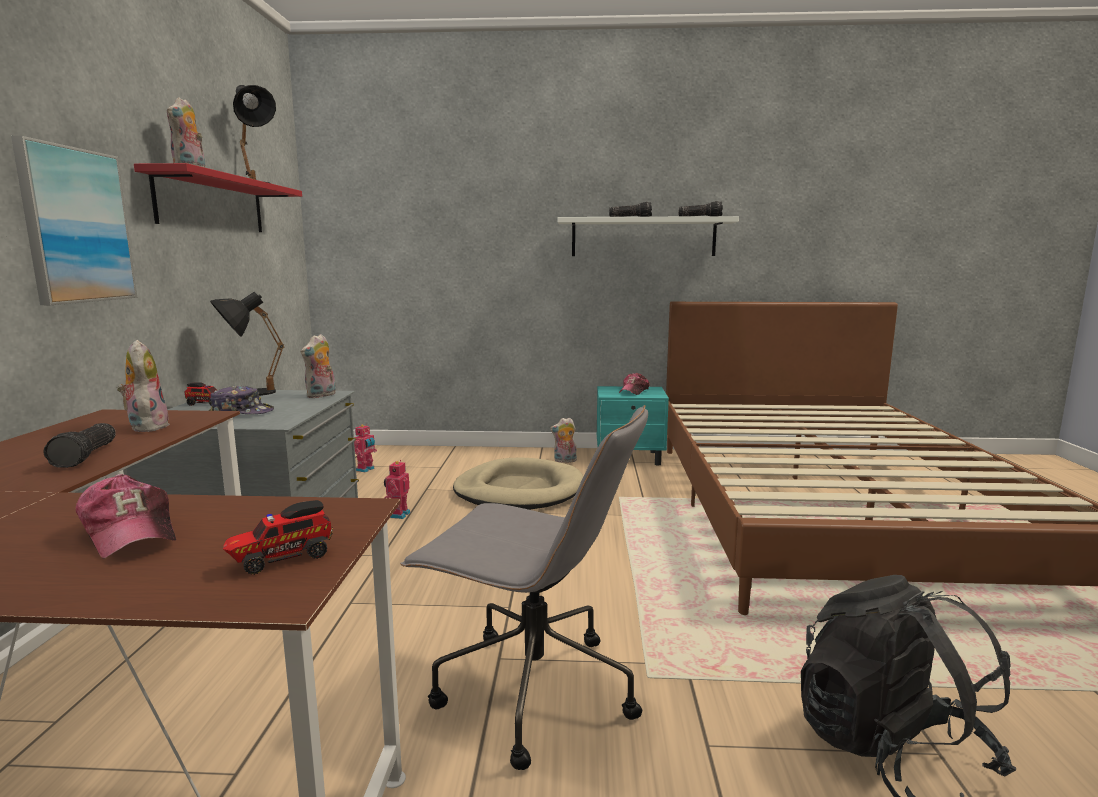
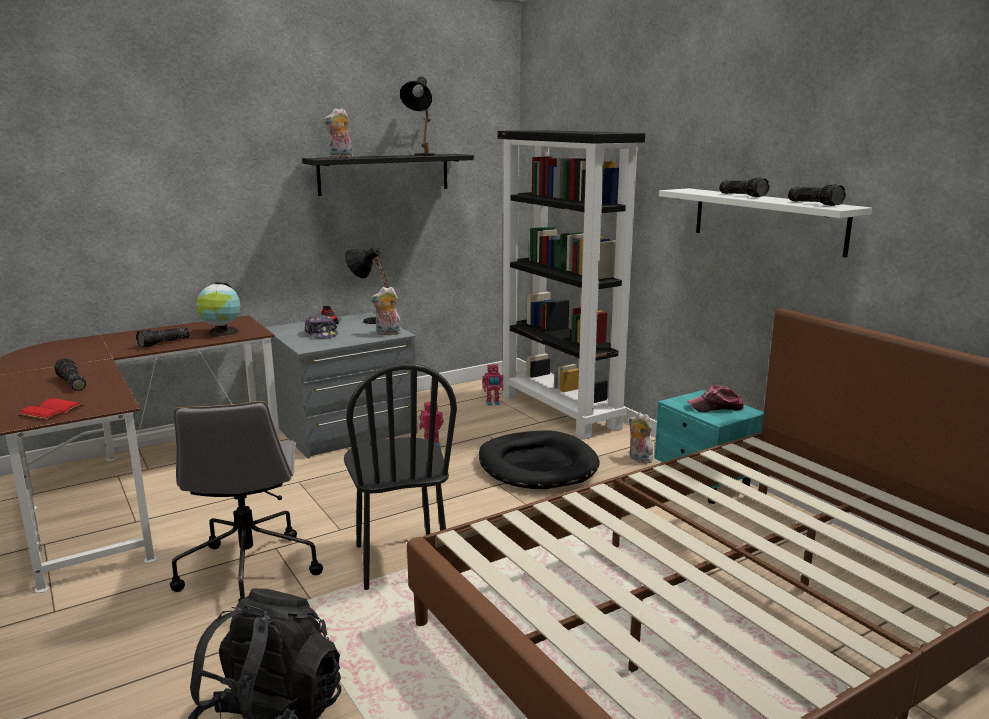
camera: 55 degrees right, 5 degrees up
(76, 226) = (248, 205): picture -> none
(131, 532) = (71, 383): cap -> flashlight
(146, 427) = (222, 333): plush toy -> globe
(212, 204) = (384, 174): red shelf -> black shelf
(281, 559) = (52, 412): toy truck -> red book
(437, 455) = (561, 411): none -> black bookcase
(519, 490) = (537, 465): beige dog bed -> black dog bed
(617, 592) = (400, 561): none -> black chair

